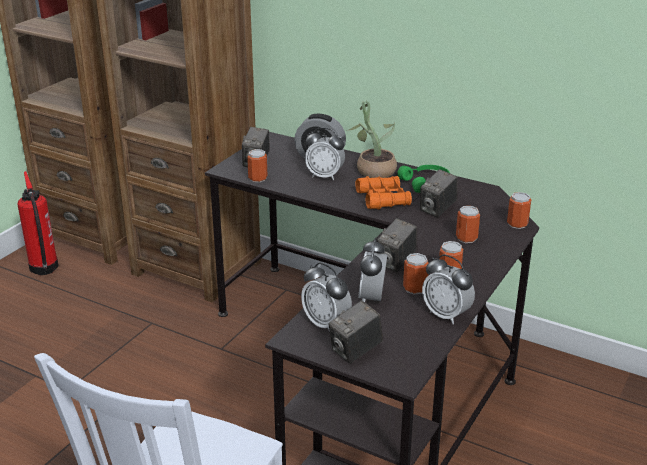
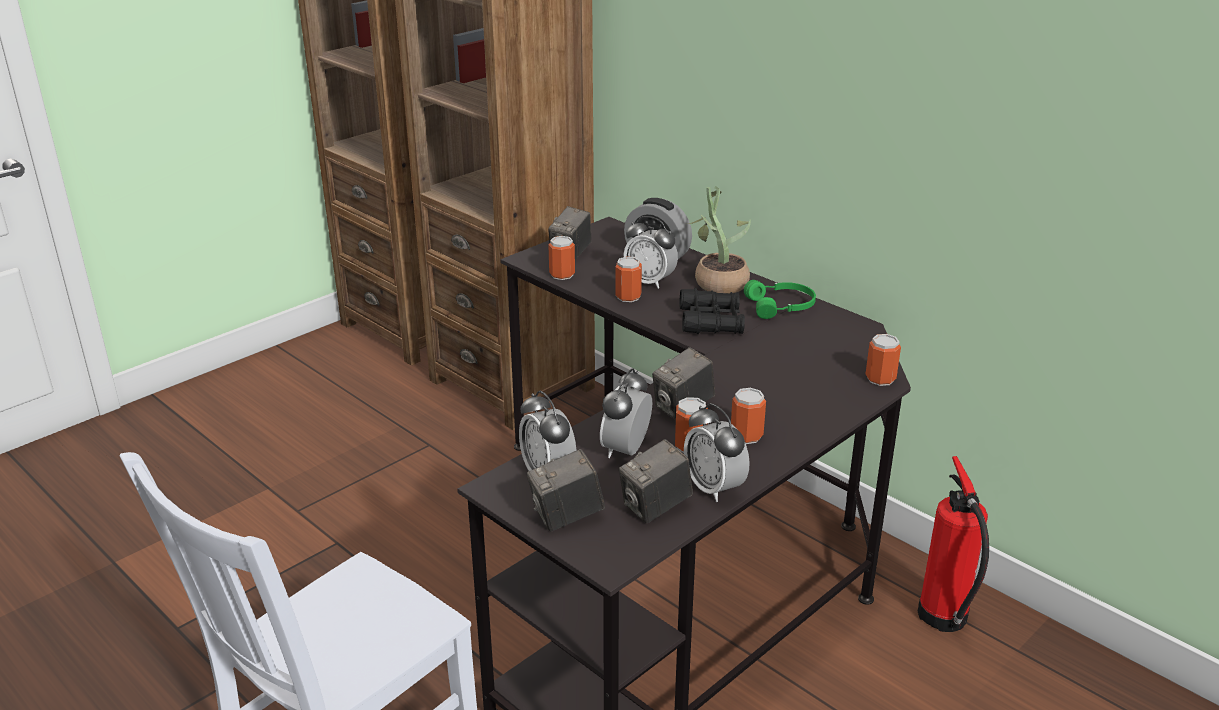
camera: 15 degrees right, 0 degrees up
(44, 269) = (330, 360): fire extinguisher -> fire extinguisher (943, 619)
(383, 199) = (711, 321): orange binoculars -> black binoculars
(437, 210) = (777, 345): camera -> camera (655, 507)
(466, 238) = (797, 389): can -> can (628, 297)

